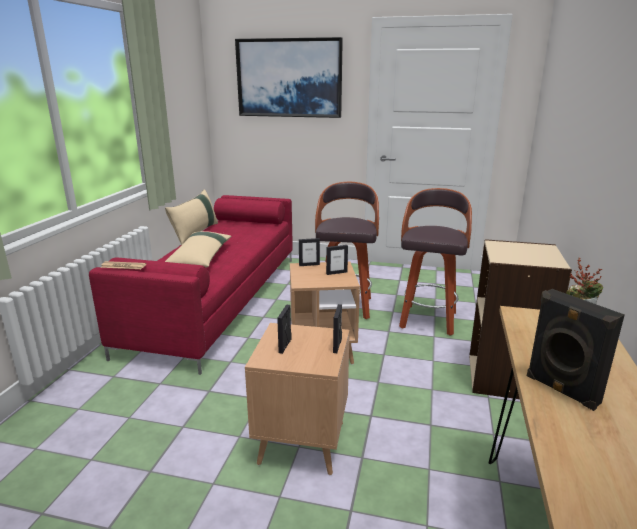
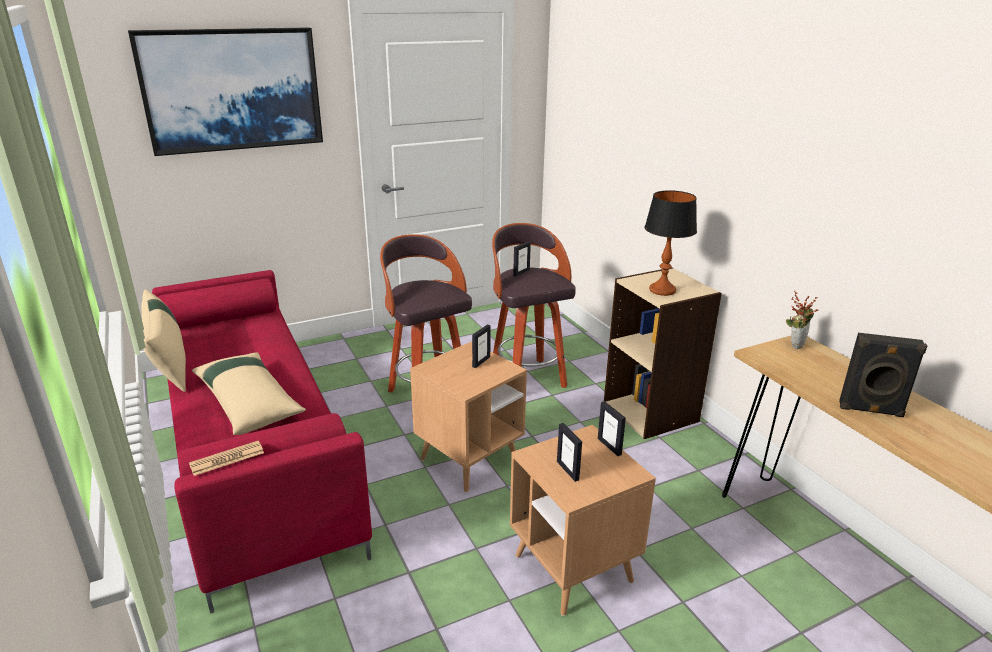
camera: 40 degrees left, 5 degrees up
(309, 265) = (436, 362): picture frame -> picture frame (521, 273)
(513, 254) = (662, 290): none -> table lamp

